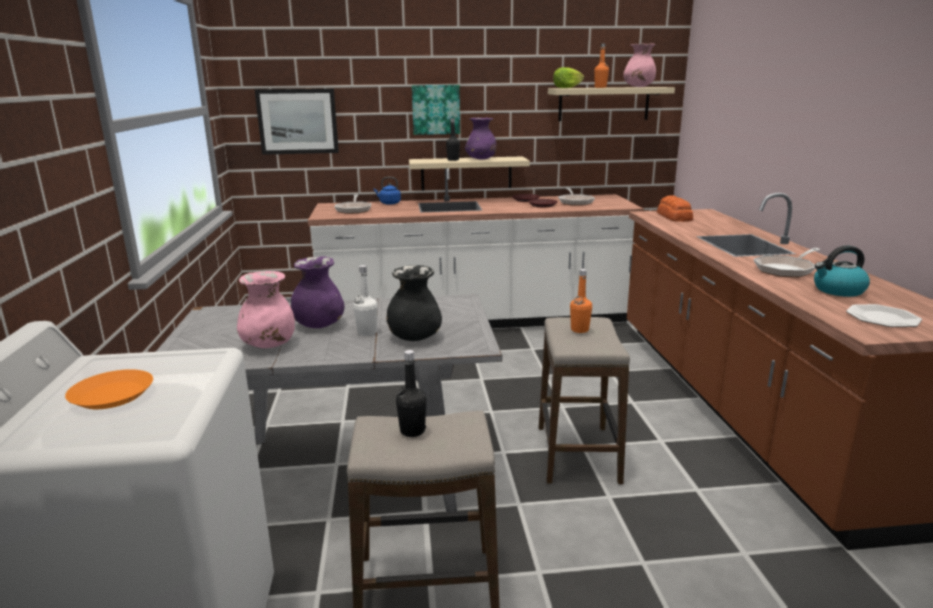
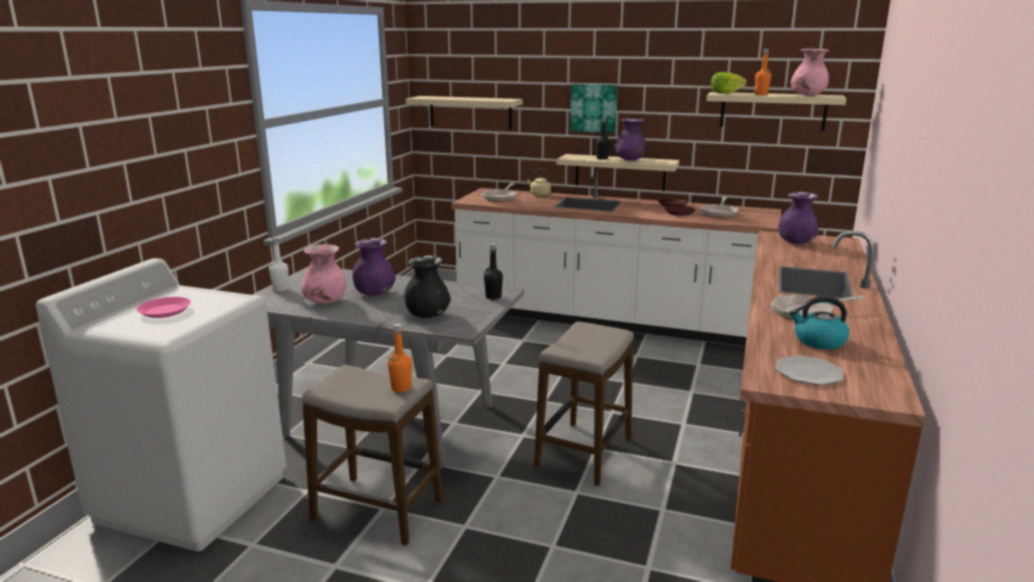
camera: 25 degrees right, 0 degrees up
(113, 395) = (165, 311): orange plate -> pink plate
(298, 121) = (470, 112): picture -> beige shelf
(367, 332) = (400, 305): white bottle -> white bottle (281, 289)
(389, 203) = (539, 194): blue kettle -> beige kettle
(412, 431) = (366, 382): black bottle -> black bottle (493, 297)
(579, 330) = (589, 336): orange bottle -> orange bottle (401, 388)
(674, 217) = (796, 242): bread -> purple vase

